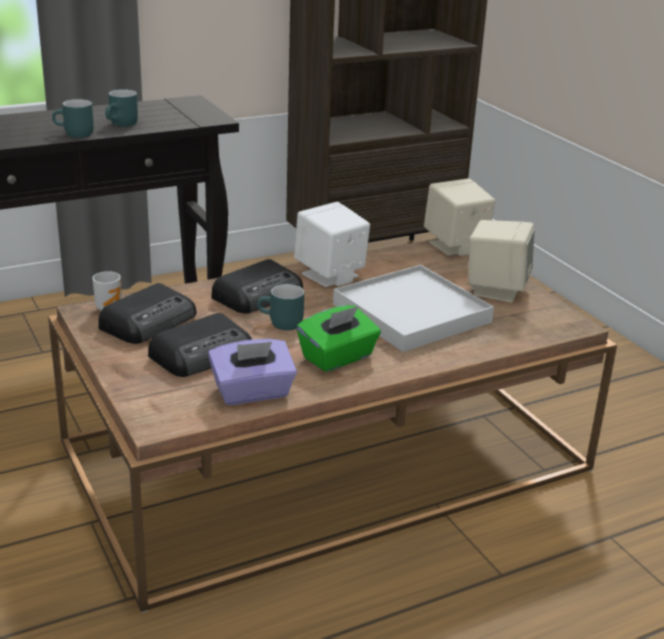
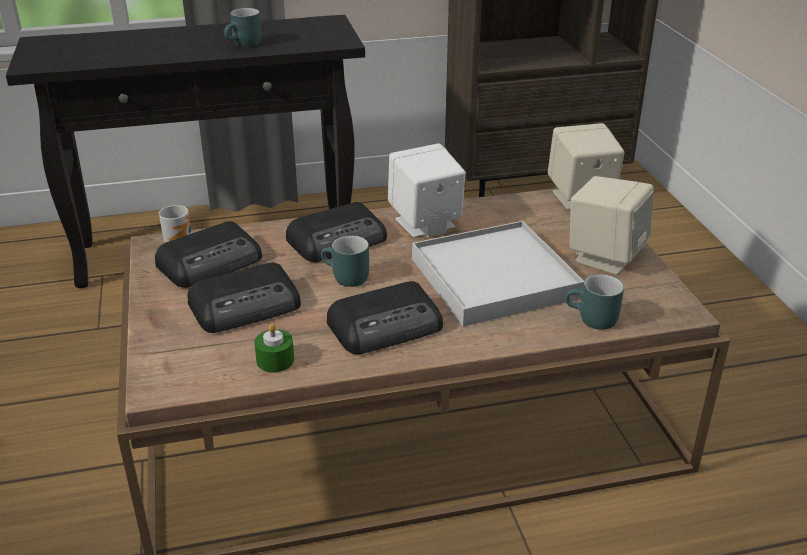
camera: 15 degrees right, 5 degrees up
(74, 134) = (190, 54): turquoise mug -> turquoise mug (591, 320)
(252, 393) = (275, 360): purple tissue box -> green candle
(338, 357) = (387, 326): green tissue box -> radio

